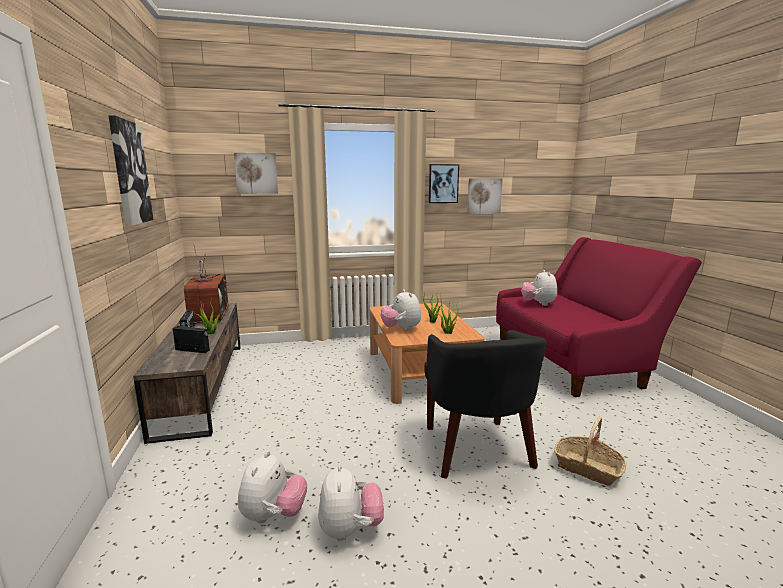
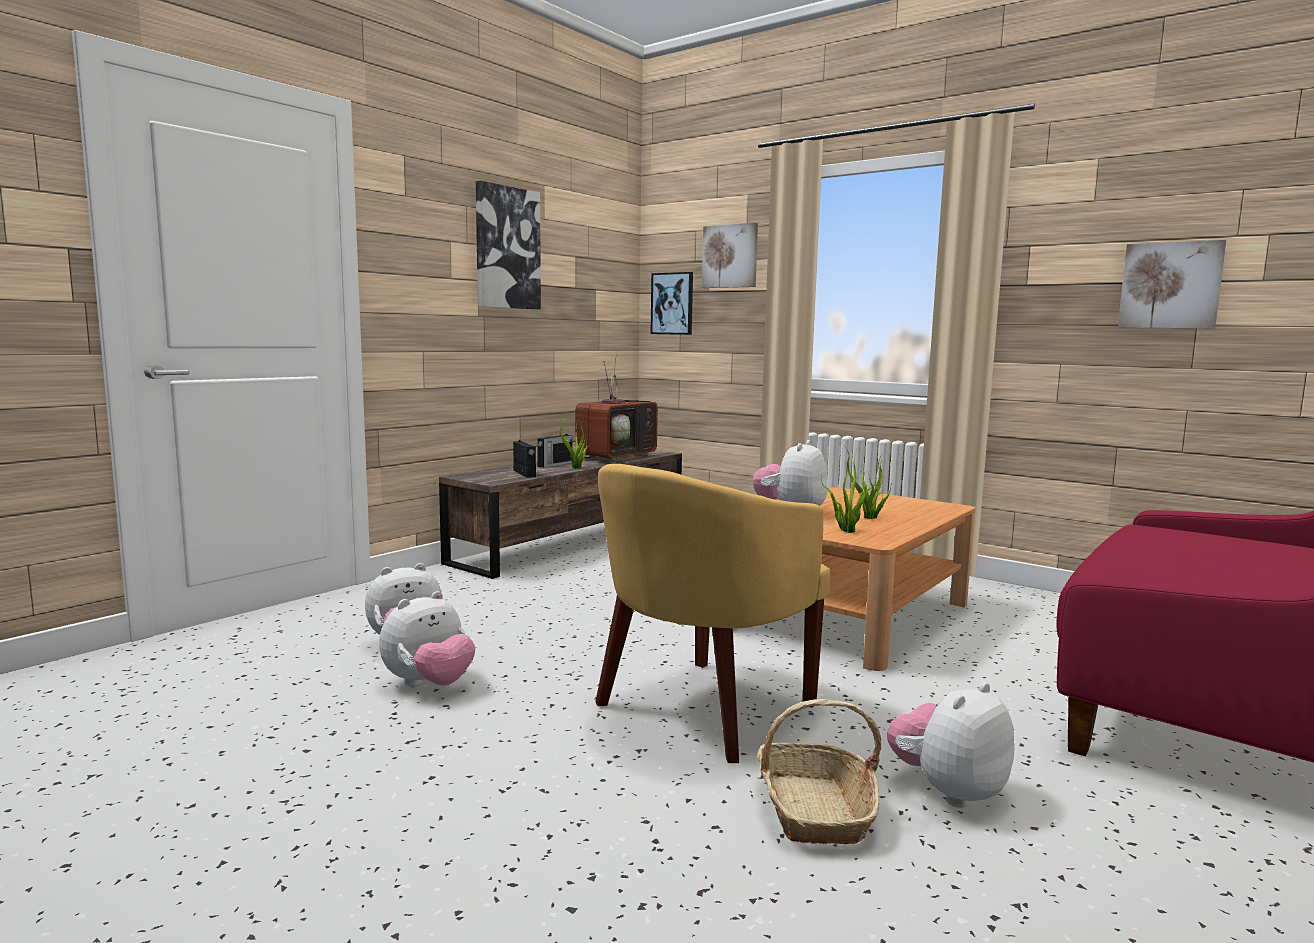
camera: 50 degrees right, 5 degrees down
(443, 183) = (1060, 260): picture -> picture (672, 303)
(477, 450) = (702, 709): black armchair -> yellow armchair
(538, 304) = (1175, 542): plush toy -> plush toy (948, 791)

